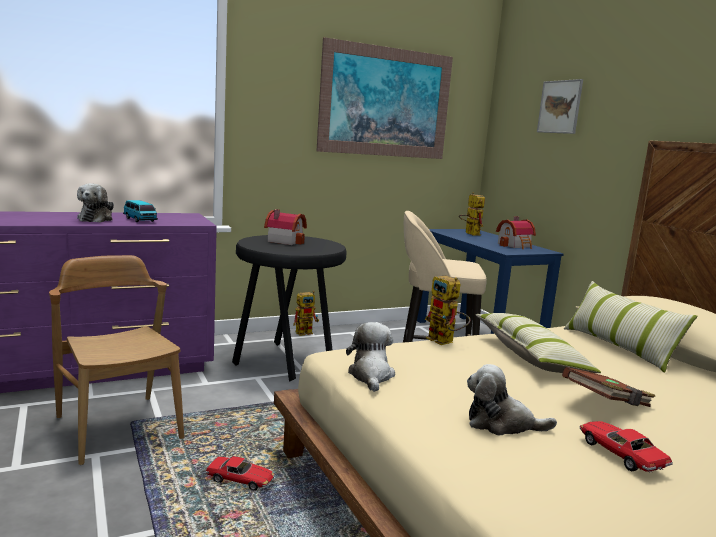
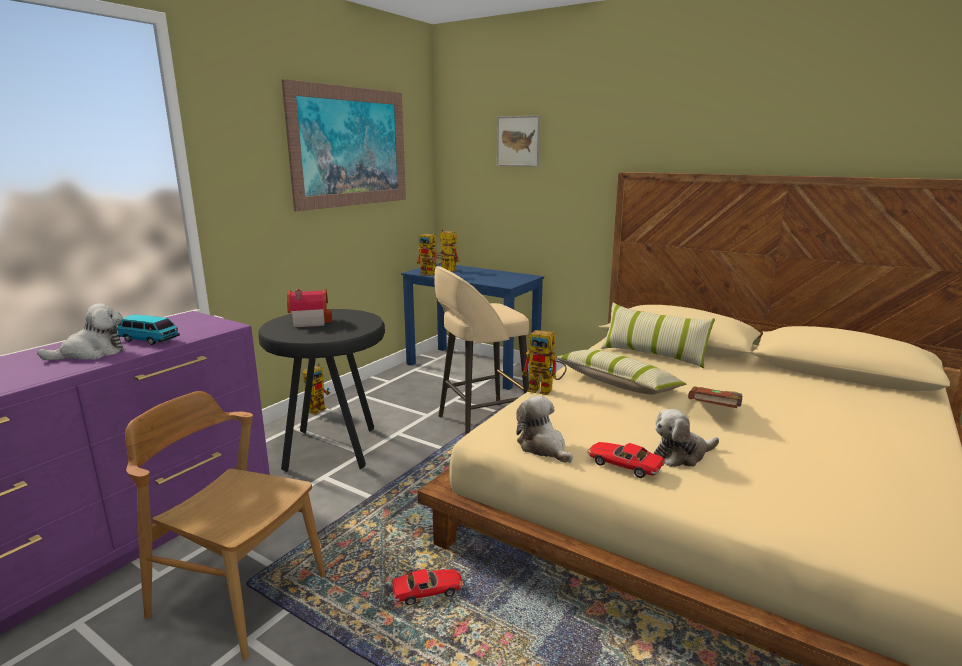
camera: 30 degrees left, 5 degrees up
(96, 219) = (91, 353): plush toy -> plush toy turned 90 degrees counterclockwise
(450, 234) = (432, 274): none -> toy robot
(516, 245) = (501, 276): toy house -> none
(620, 454) = (769, 449): toy car -> toy car (624, 465)

